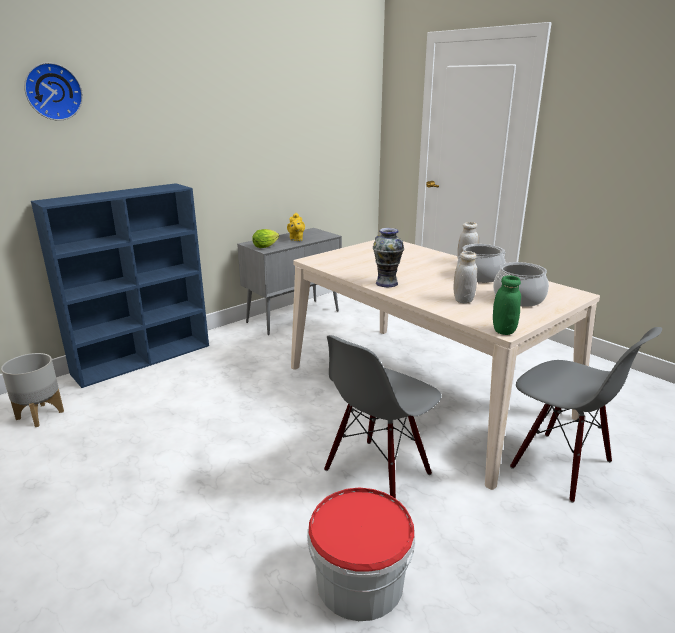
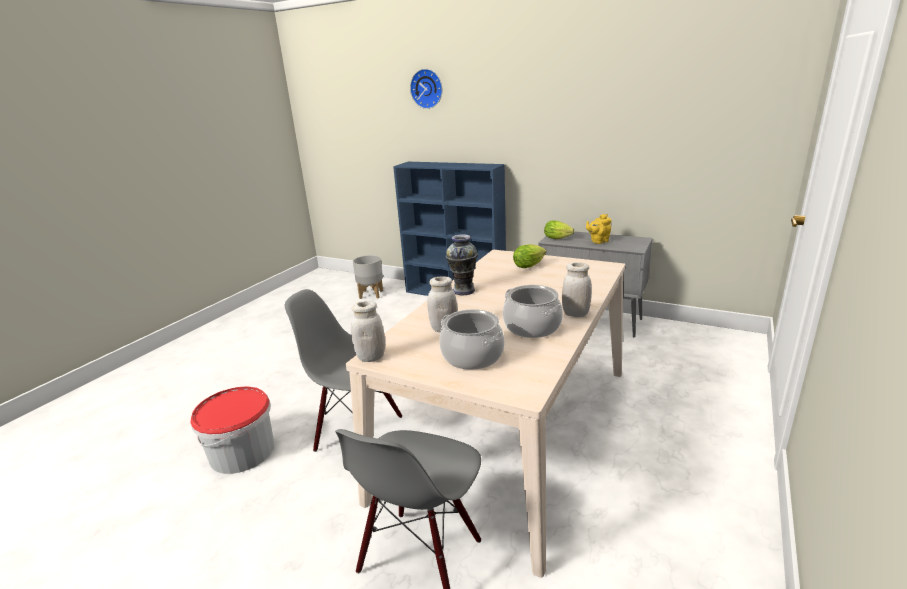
camera: 70 degrees right, 0 degrees up
(355, 257) = (530, 265): none -> lettuce
(503, 331) = (371, 357): green jar -> white jar

